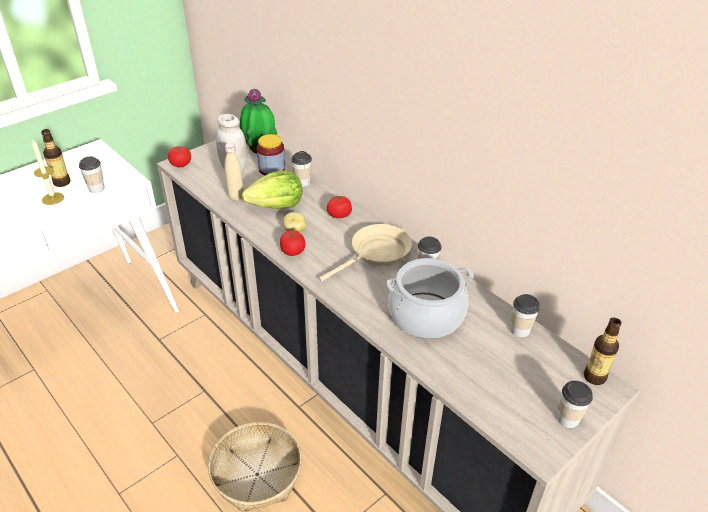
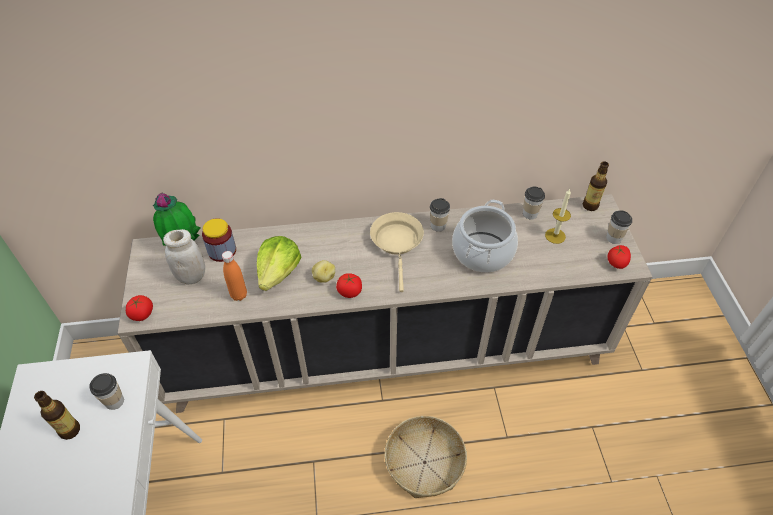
camera: 55 degrees left, 10 degrees up
(53, 198) = (93, 449): candle -> candle (555, 236)
(236, 197) = (239, 295): beige bottle -> orange bottle
(302, 182) = (263, 240): cup -> none
(339, 215) = (330, 239): tomato -> tomato (616, 263)

